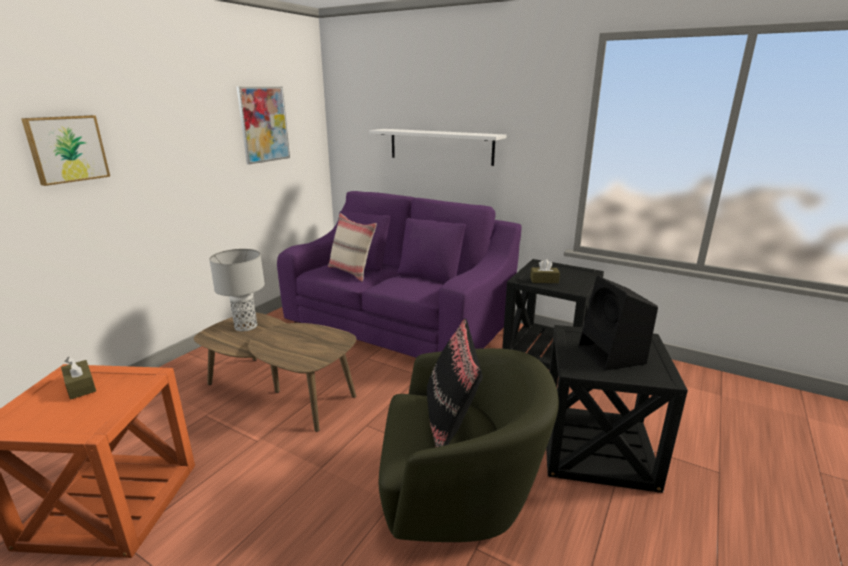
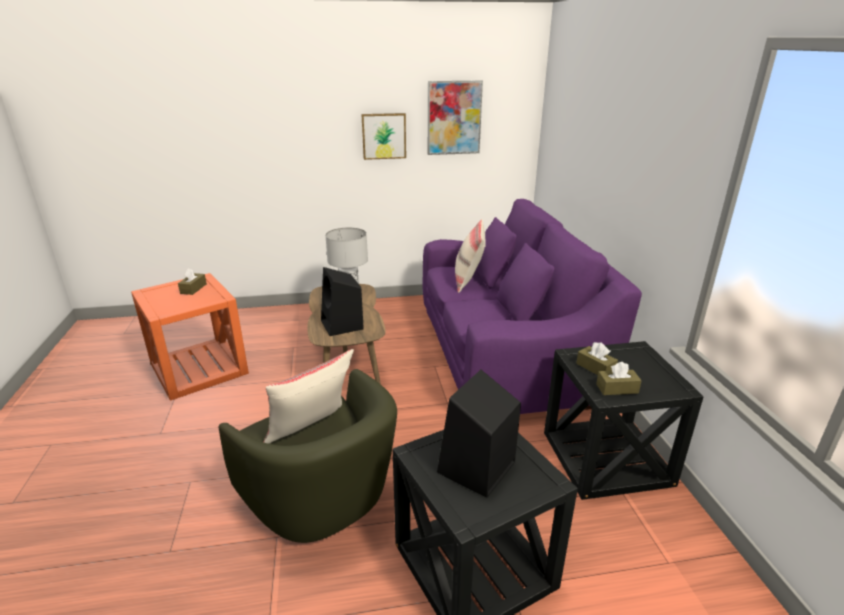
camera: 50 degrees right, 5 degrees up
(67, 149) = (273, 128): picture -> picture (384, 136)
(304, 346) = (342, 325): none -> black speaker
(440, 146) = (604, 168): white shelf -> none
(451, 423) = (311, 432): black pillow -> beige pillow
(573, 284) = (617, 388): none -> brown tissue box

